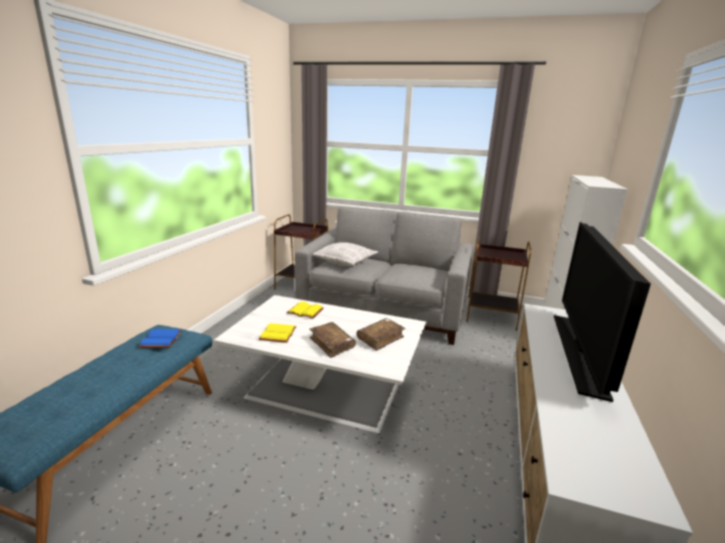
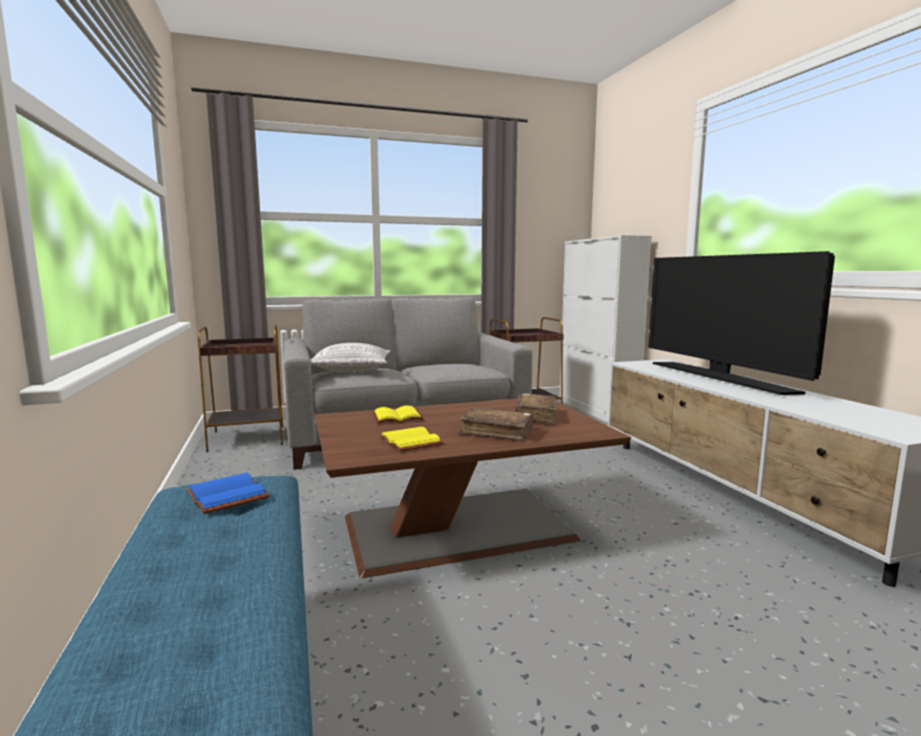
camera: 35 degrees left, 10 degrees down
(327, 390) = (462, 526): white coffee table -> brown coffee table

